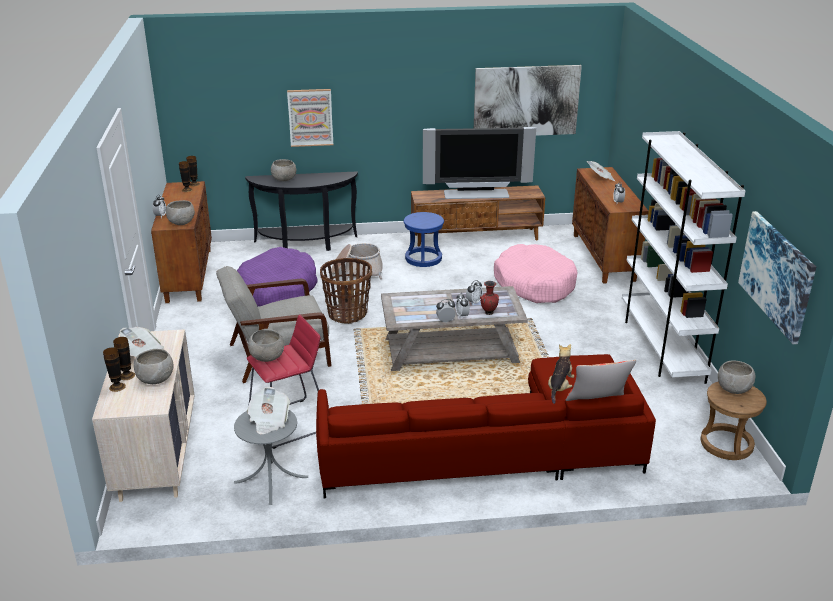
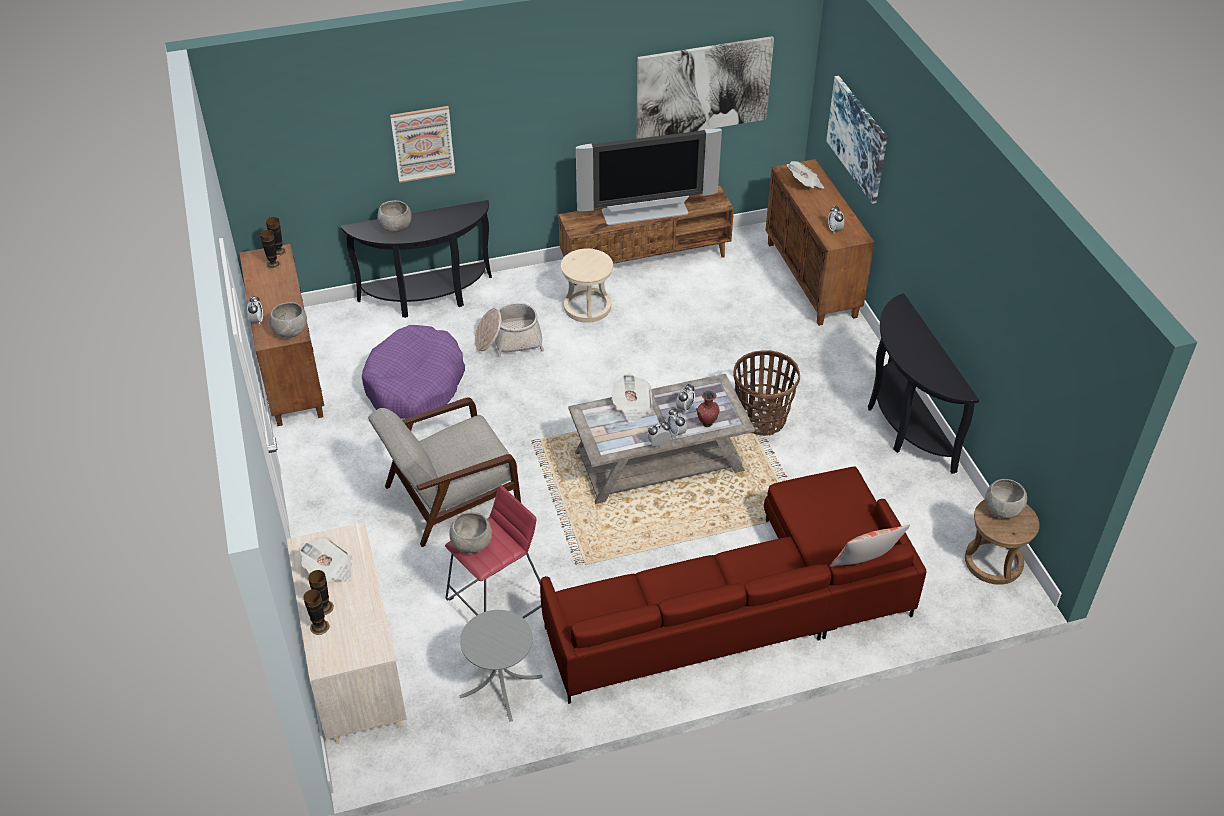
camera: 10 degrees left, 15 degrees up
(156, 380) = (362, 609): grey bowl -> none
(269, 420) = (499, 634): newspaper -> newspaper (632, 407)
(347, 314) = (517, 416): basket -> basket (761, 419)
(423, 258) = (587, 307): blue stool -> beige stool
(534, 284) = (736, 337): pink dog bed -> none
(559, 388) = (819, 547): plush toy -> none
(661, 347) = (903, 424): white bookcase -> black console table
(777, 275) = (1053, 396): picture -> picture (858, 138)

